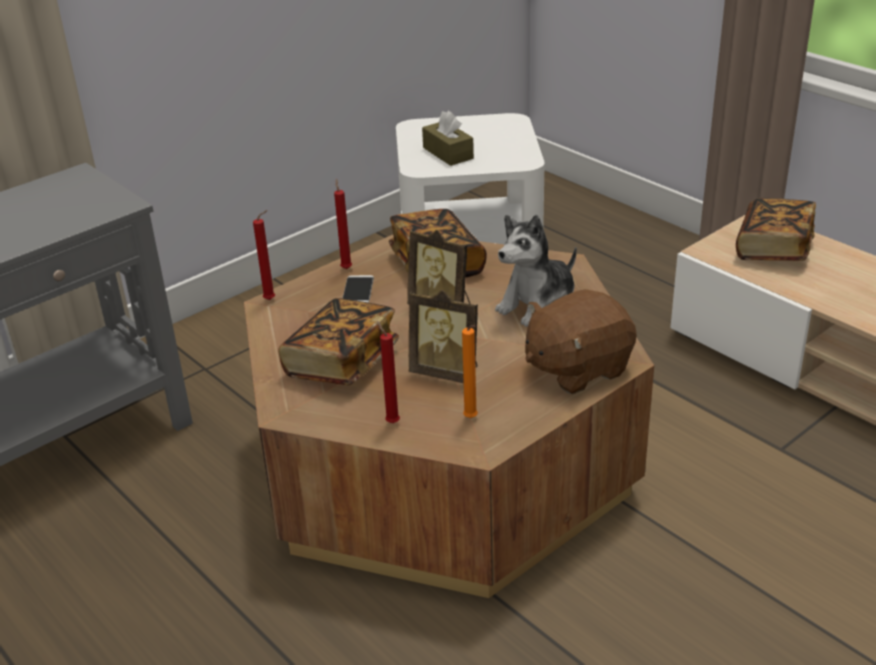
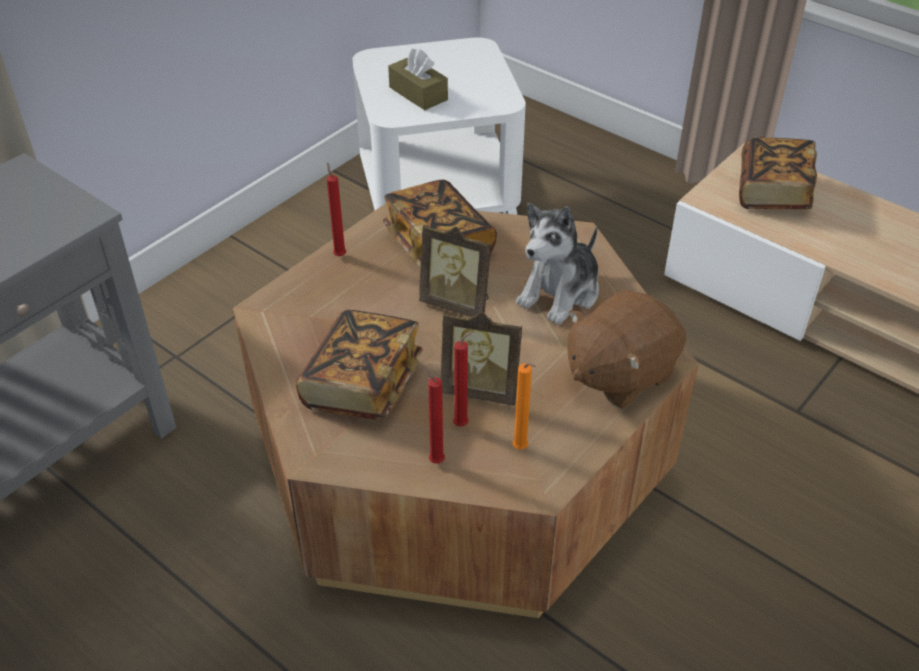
camera: 10 degrees left, 10 degrees up
(271, 299) = (264, 303): red candle -> red candle (463, 424)
(358, 291) = (359, 285): phone -> none

